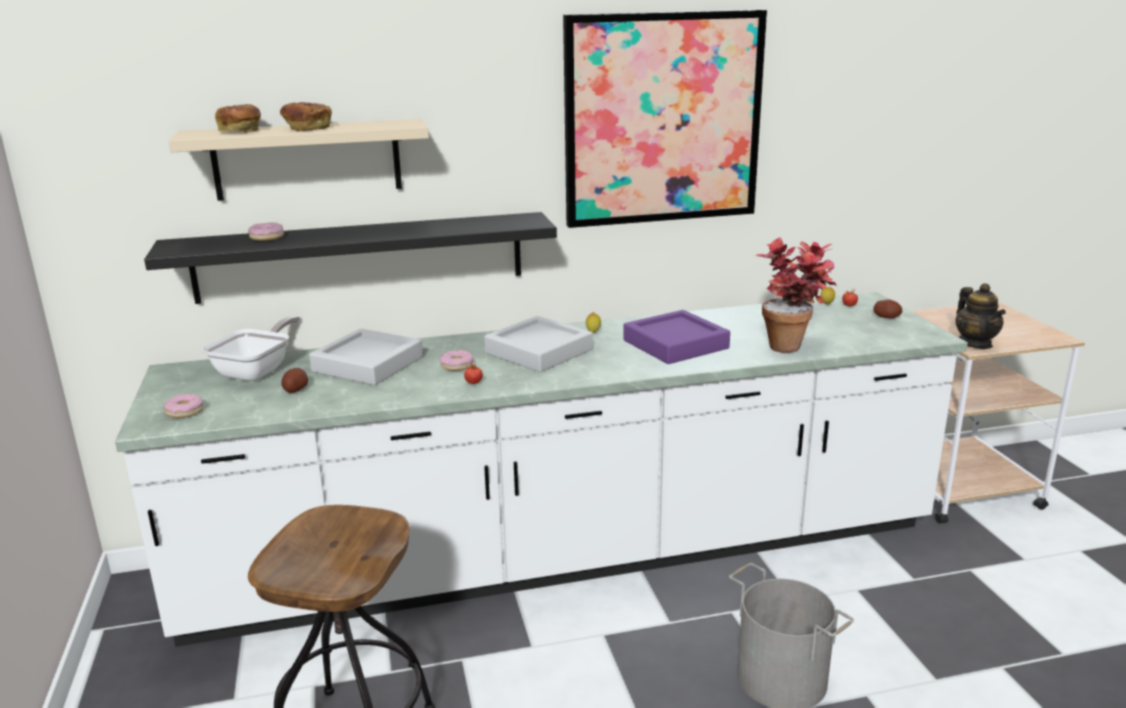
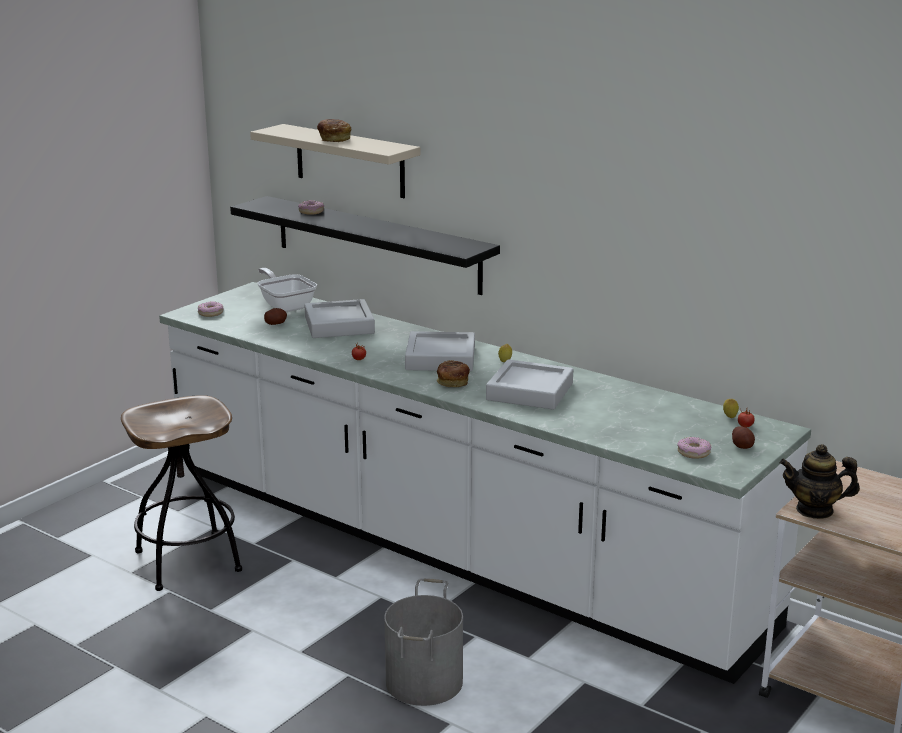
camera: 50 degrees right, 0 degrees up
(240, 131) = (301, 132): bread -> bread (452, 383)
(258, 370) = (285, 305): frying pan -> frying pan turned 105 degrees counterclockwise
(457, 365) = (377, 346): donut -> donut (693, 452)
(662, 119) = (600, 188): picture -> none
(675, 344) = (530, 392): purple tray -> grey tray
(793, 346) = (601, 429): potted plant -> none
(975, 343) = (815, 510): teapot -> teapot turned 60 degrees clockwise

